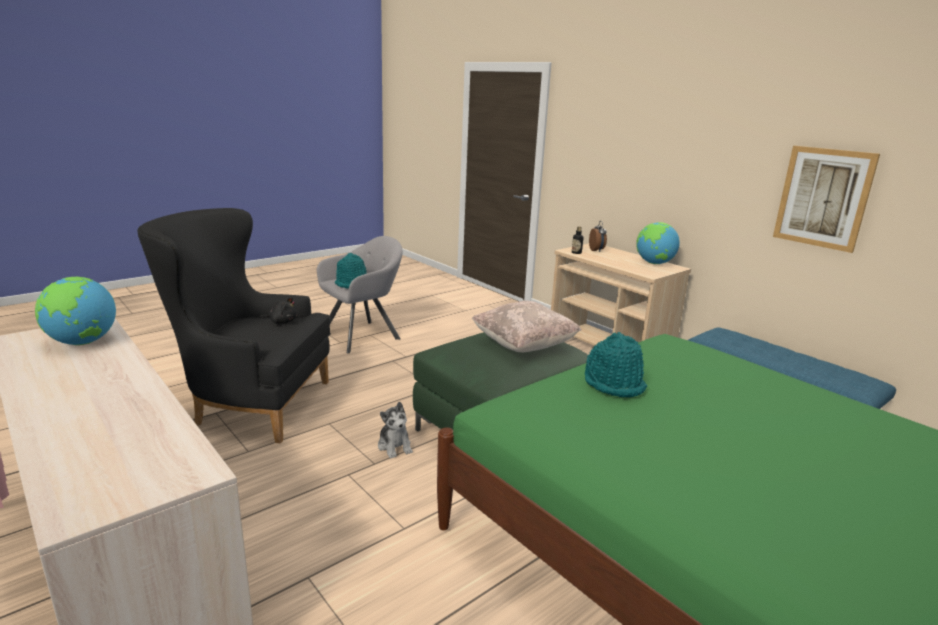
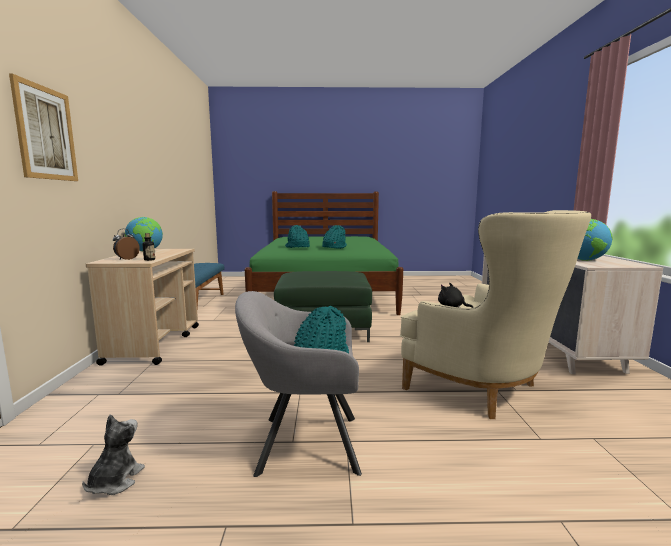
camera: 140 degrees left, 10 degrees down
(249, 403) = (484, 390): black armchair -> beige armchair
(395, 446) = (390, 339): plush toy -> plush toy (115, 481)
(524, 346) = (311, 274): beige pillow -> none
(670, 362) = (297, 247): none -> turquoise hat
(823, 198) = (165, 184): picture -> picture (46, 133)

